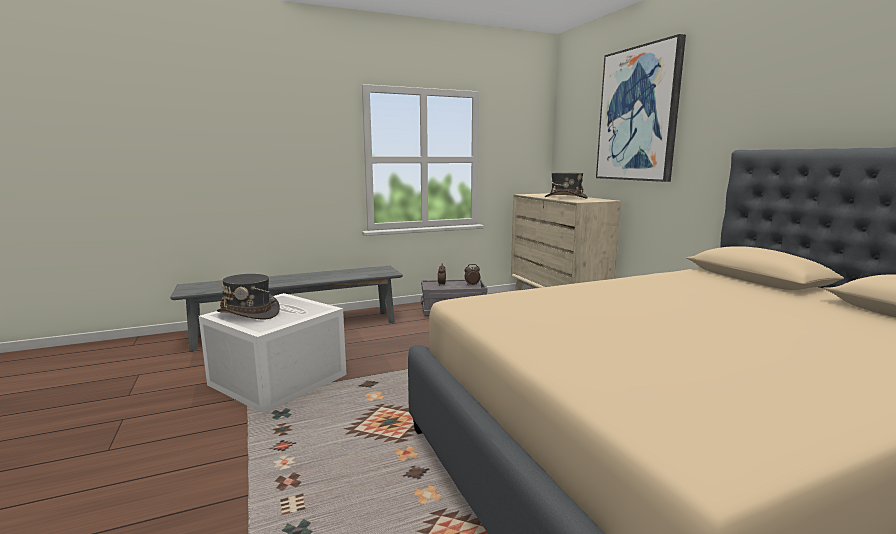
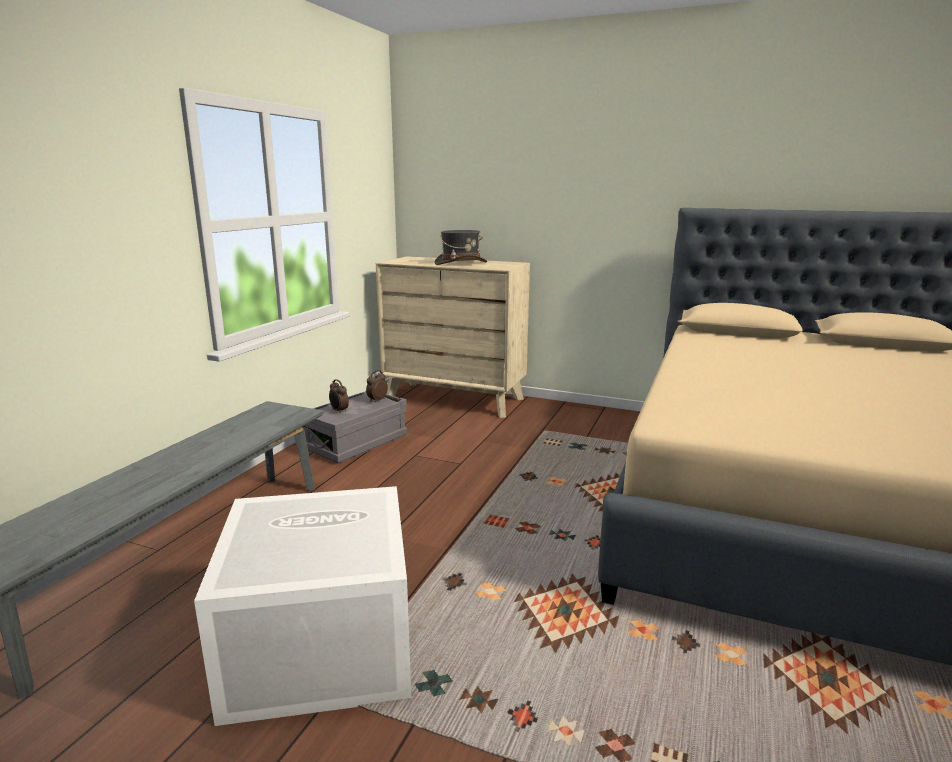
camera: 45 degrees left, 5 degrees up
(249, 313) = (283, 553): grey hat -> none
(638, 115) = (543, 161): picture -> none

